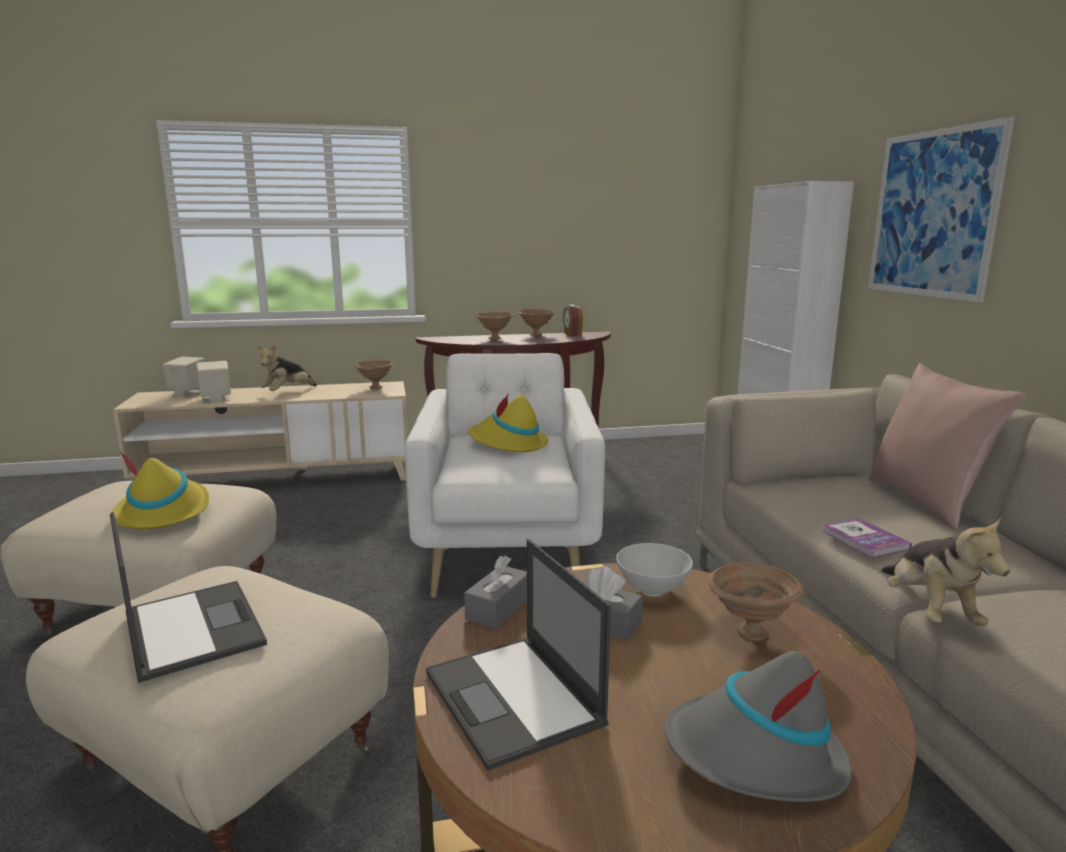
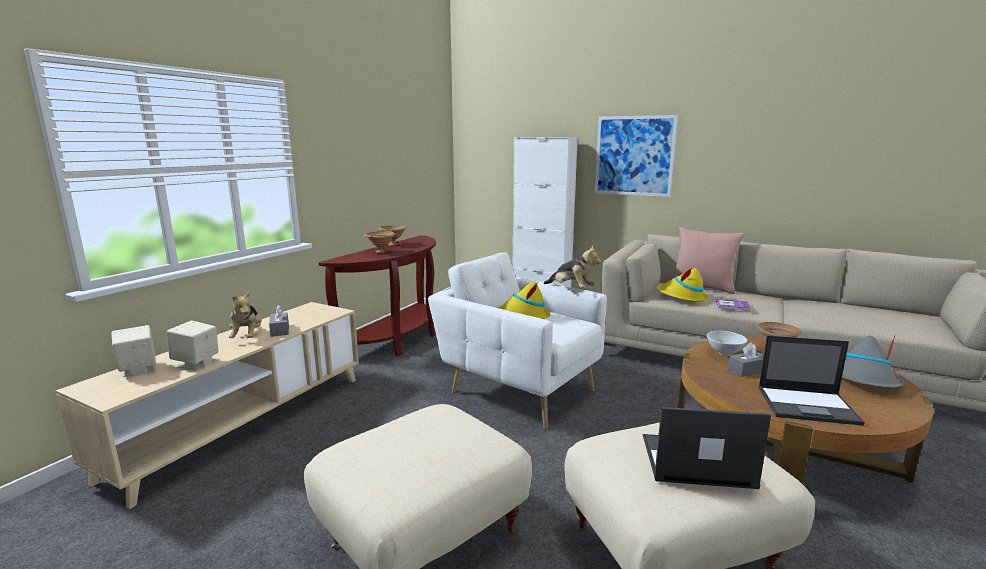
camera: 50 degrees left, 0 degrees up
(163, 511) = (460, 441): yellow hat -> yellow hat (681, 297)
(375, 388) = (311, 312): brown bowl -> none
(498, 608) = (718, 385): grey tissue box -> grey tissue box (280, 330)
(572, 334) = (412, 240): alarm clock -> none
(929, 610) = (794, 321): plush toy -> plush toy (571, 289)

